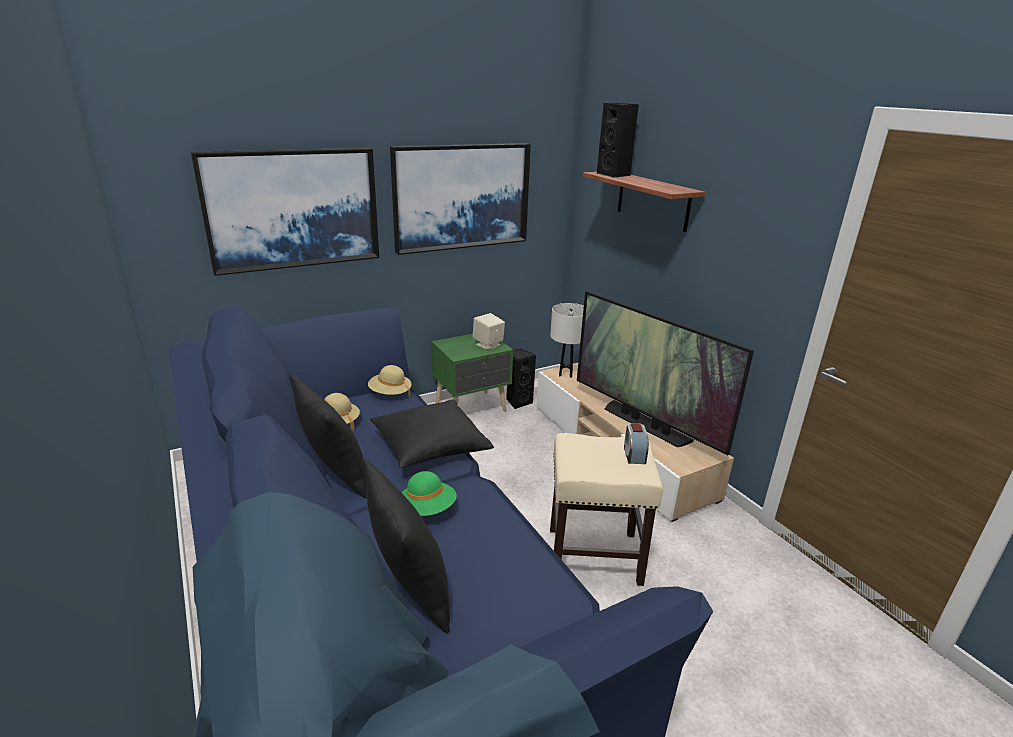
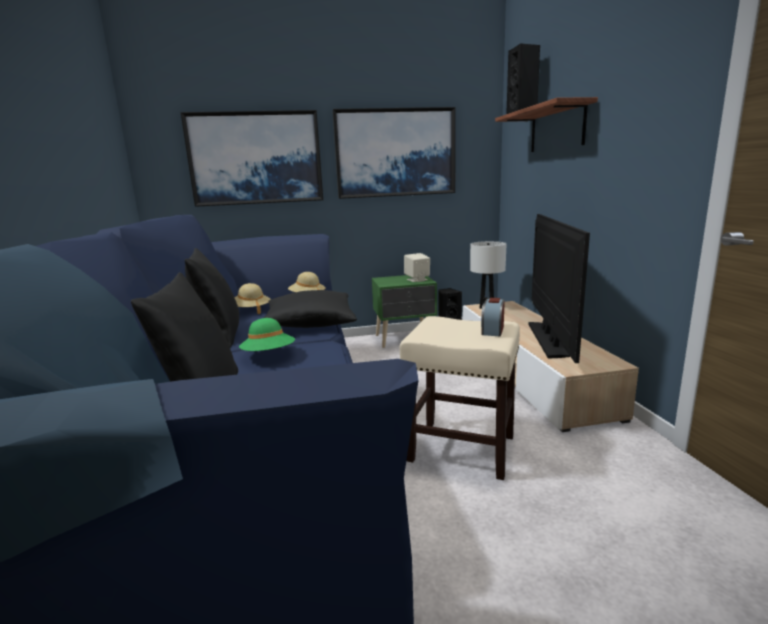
camera: 20 degrees right, 10 degrees down
(645, 424) = (547, 339): television -> television turned 150 degrees counterclockwise

